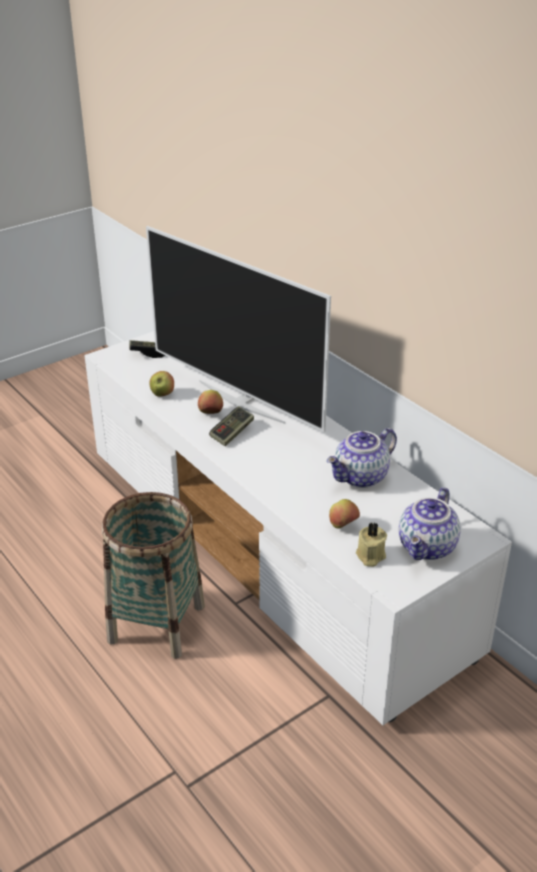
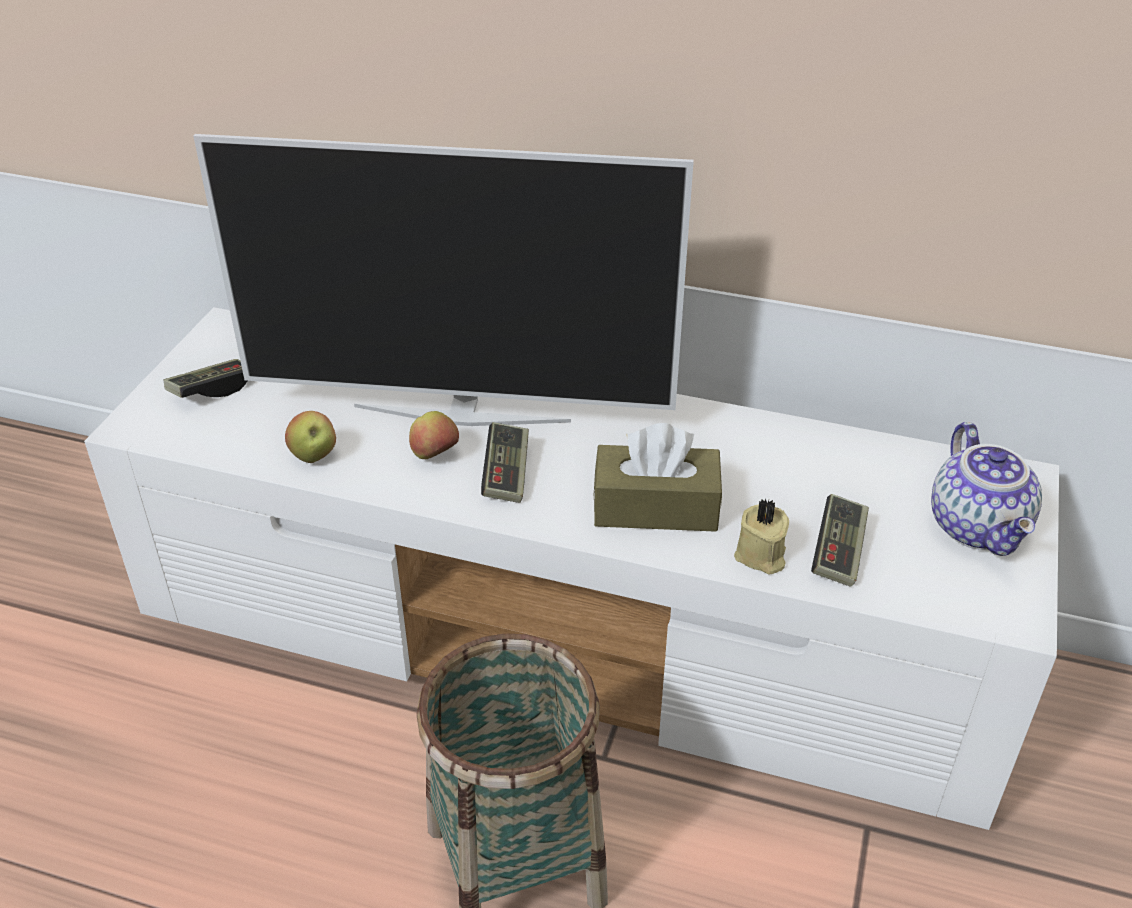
camera: 35 degrees left, 5 degrees up
(281, 473) = (656, 507): none -> brown tissue box
(343, 526) = (838, 552): apple -> game controller
(361, 478) = (775, 461): teapot -> none
(370, 556) = (926, 582): beige candle -> beige candle (760, 556)

